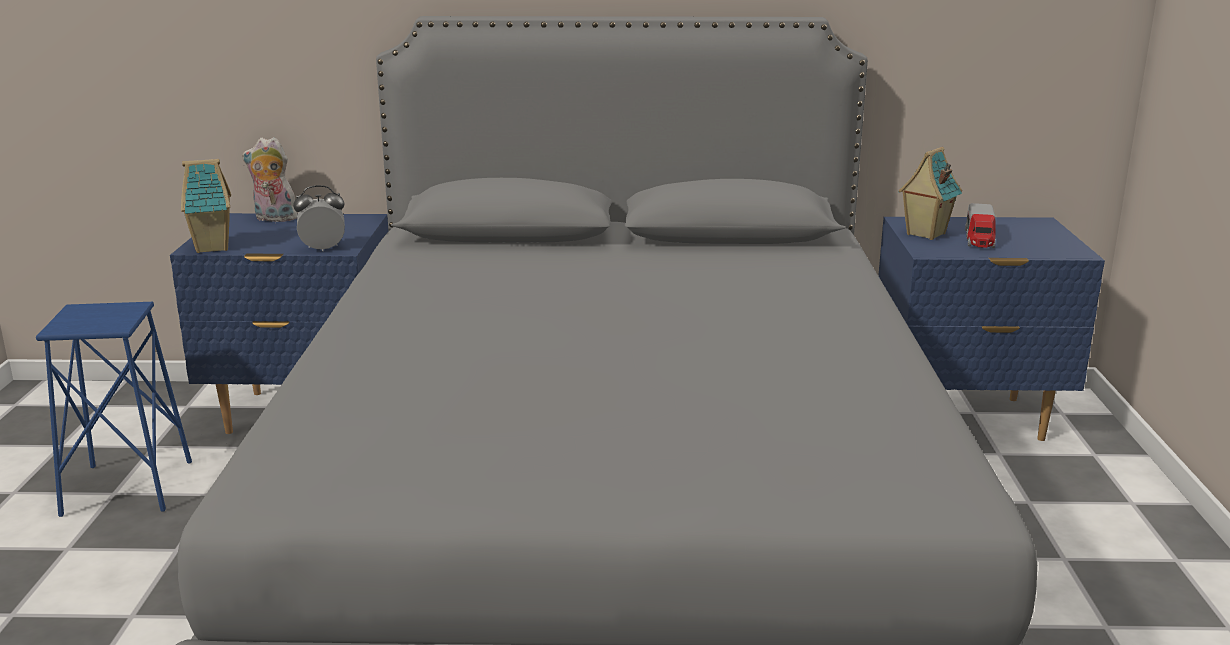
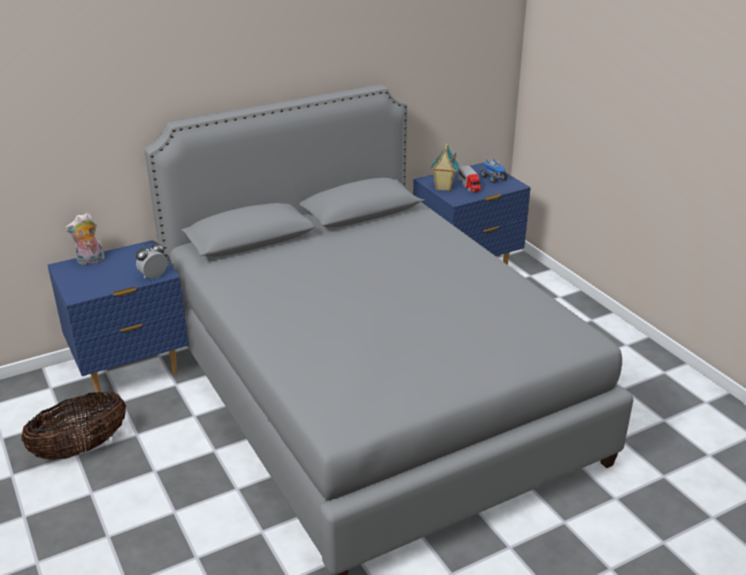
camera: 30 degrees left, 10 degrees up
(128, 488) = (81, 448): blue stool -> basket
(214, 247) = (86, 293): toy house -> none
(1039, 238) = (494, 178): none -> toy truck

